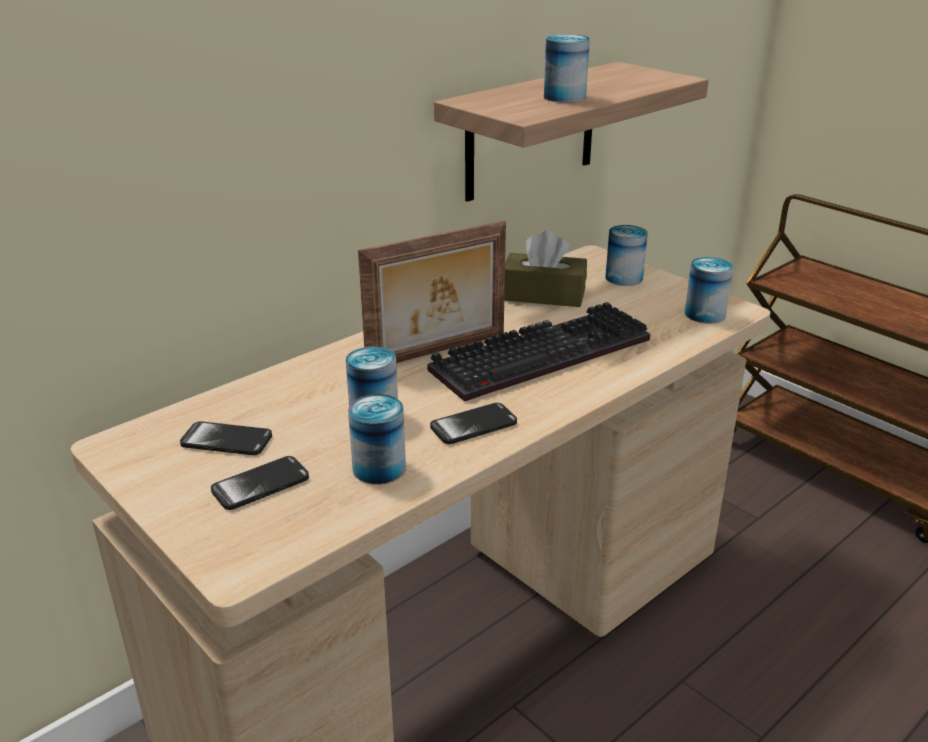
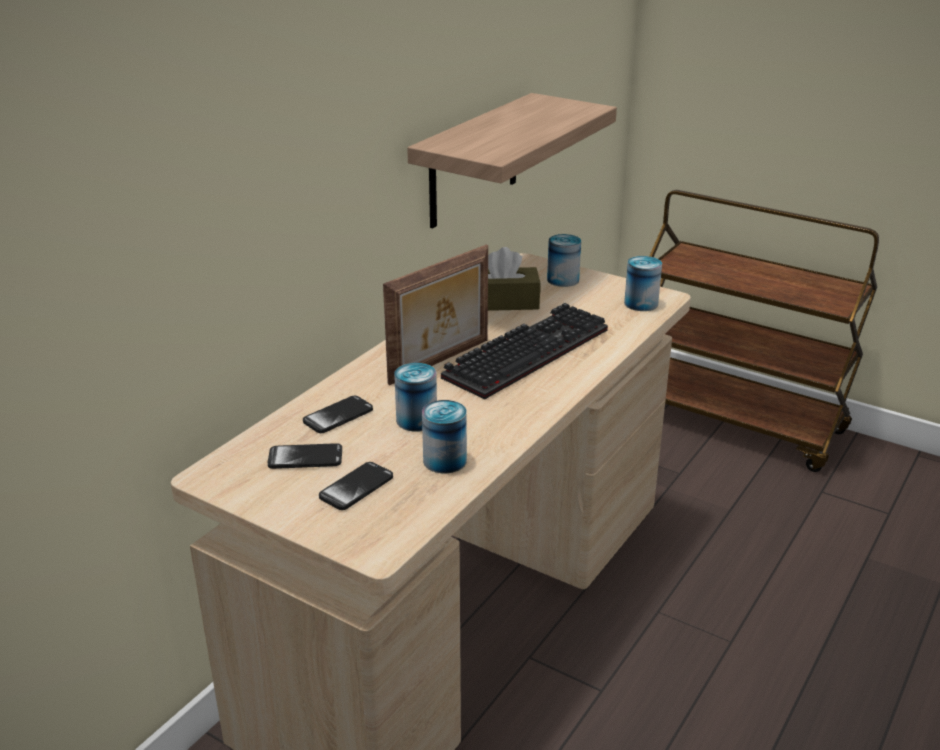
camera: 15 degrees left, 0 degrees up
(473, 425) = (501, 417): phone -> phone (338, 416)
(564, 97) = (514, 134): can -> none

